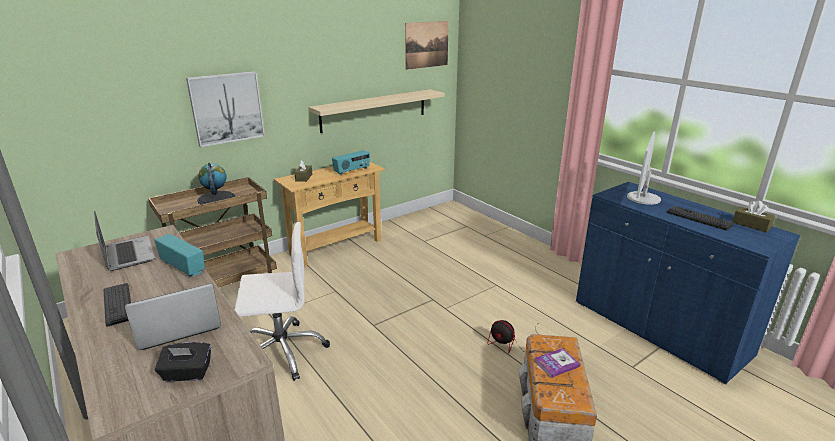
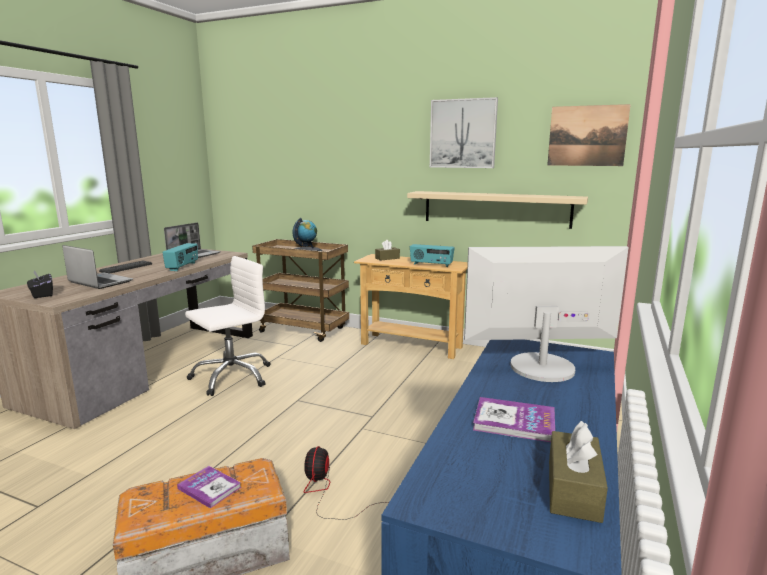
camera: 60 degrees right, 10 degrees down
(227, 108) = (343, 180): picture -> picture (463, 133)
(282, 351) = (231, 376): white office chair -> white office chair turned 90 degrees counterclockwise
(699, 218) = (514, 421): keyboard -> book

